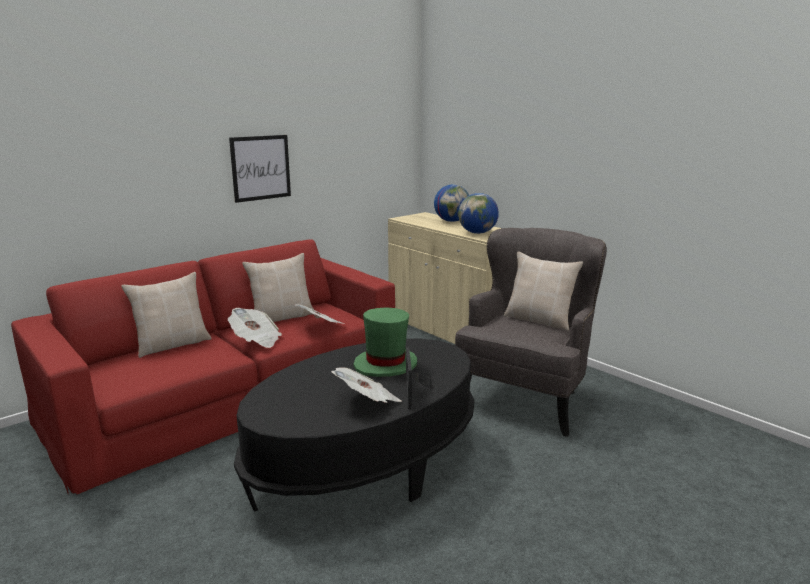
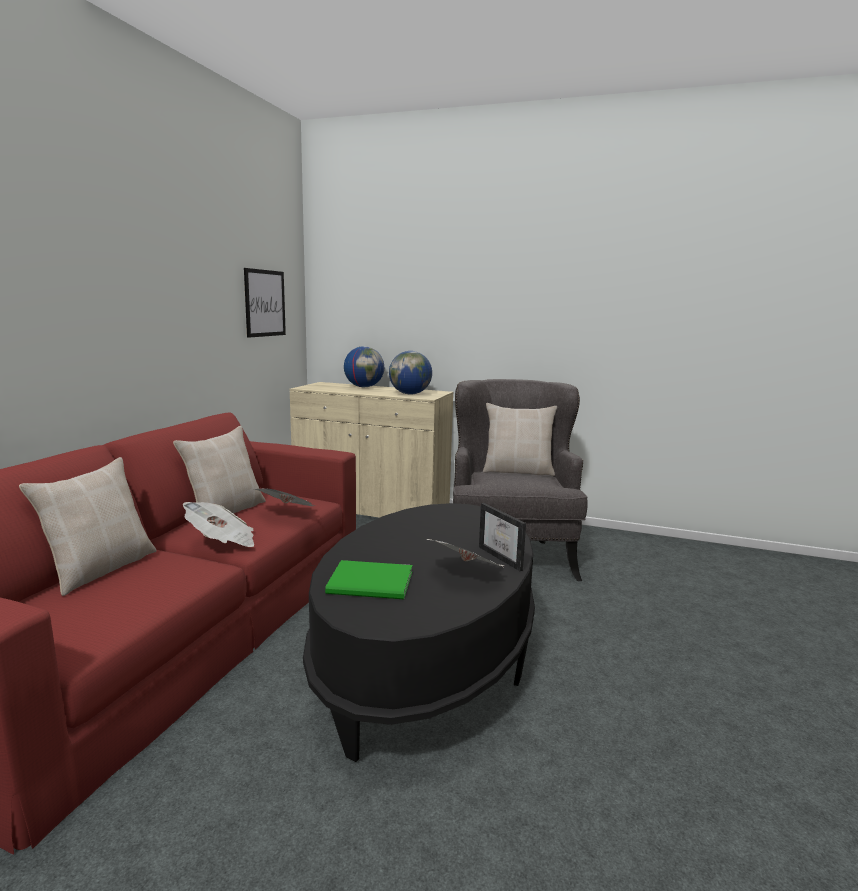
camera: 30 degrees left, 5 degrees down
(261, 168) = (157, 321): picture -> picture (265, 303)
(295, 392) = (372, 583): none -> green book
(386, 364) = (432, 534): green hat -> none

